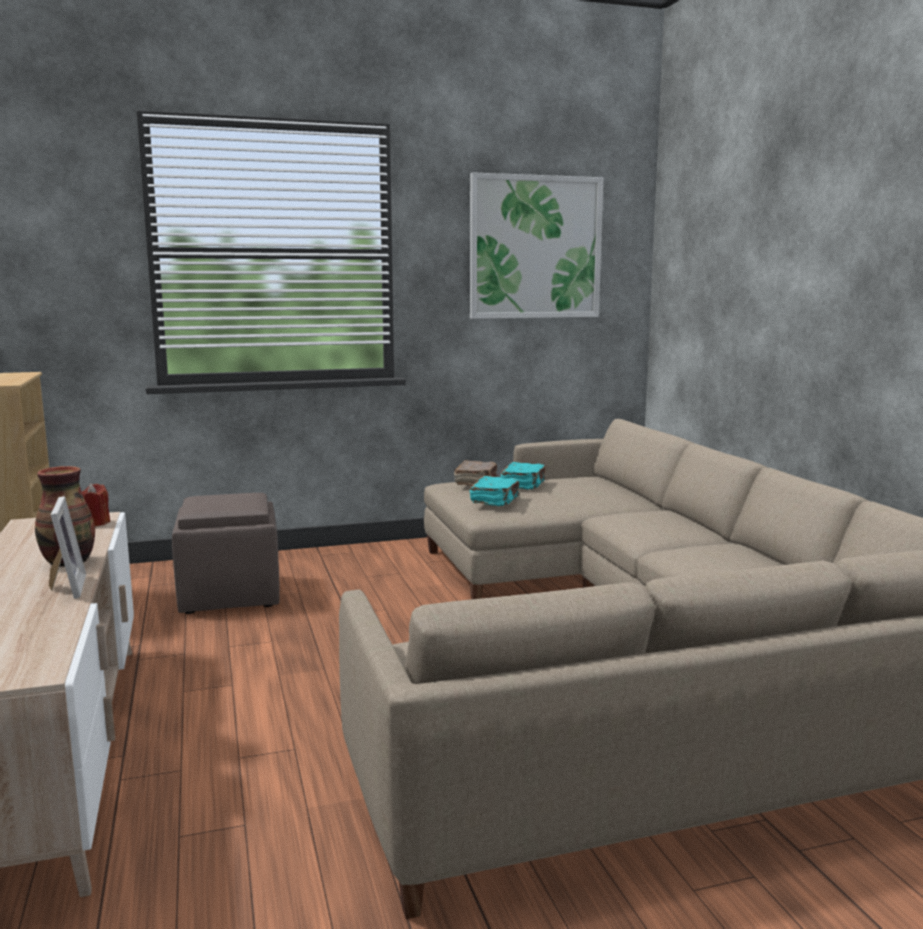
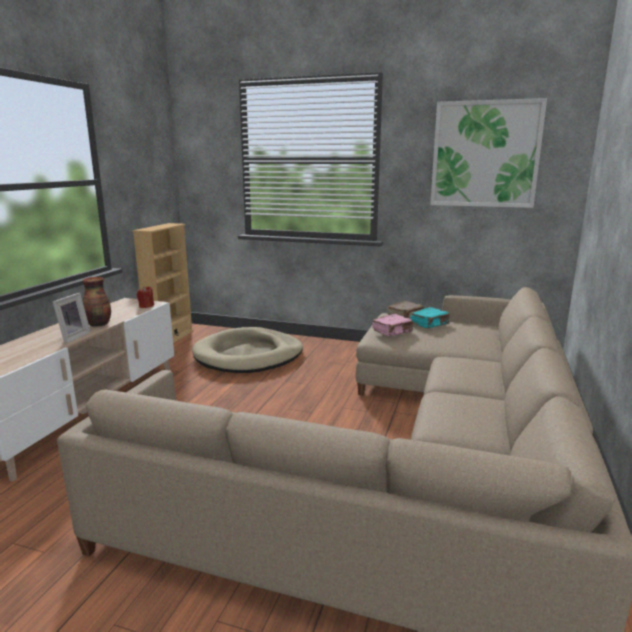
camera: 35 degrees right, 5 degrees up
(231, 595) = (249, 355): brown ottoman -> beige dog bed
(495, 501) = (393, 332): turquoise book -> pink book

